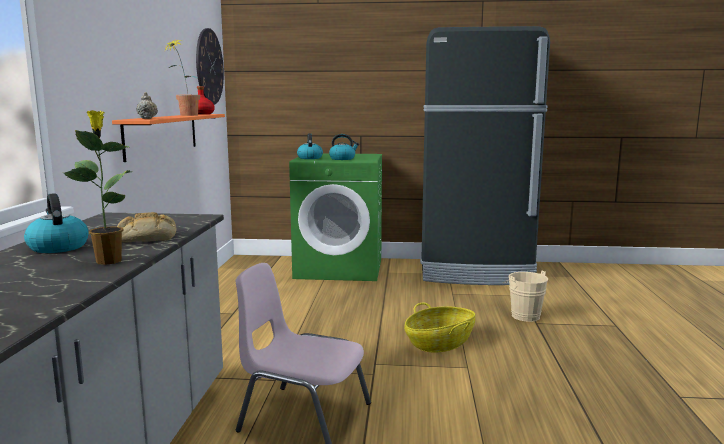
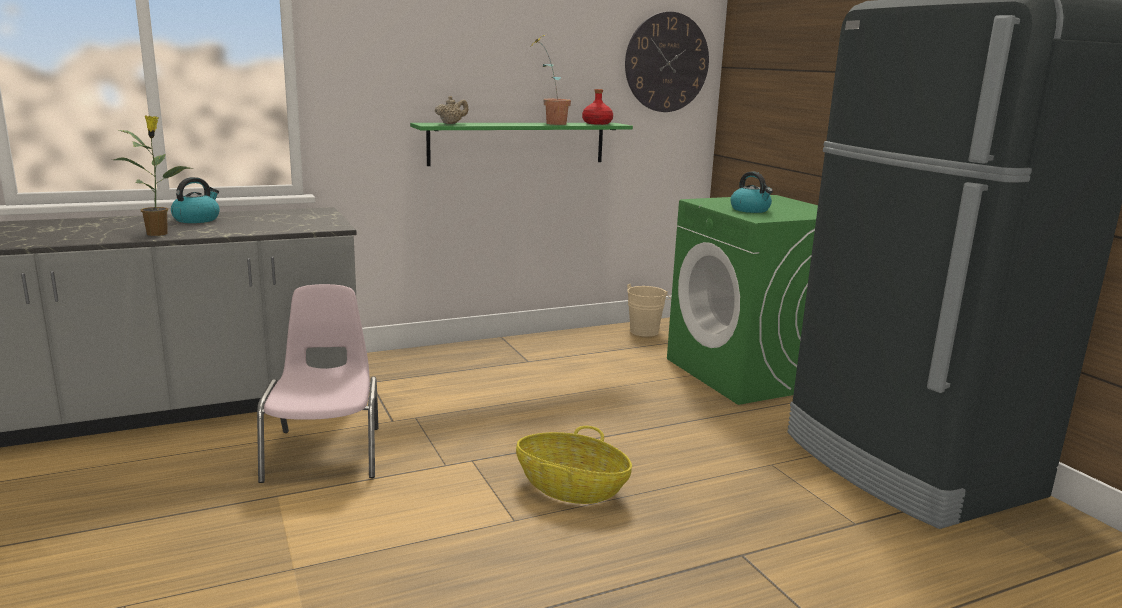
camera: 60 degrees right, 5 degrees up
(146, 237) = (240, 228): bread -> none
(162, 135) = (518, 143): orange shelf -> green shelf
(309, 158) = (726, 201): kettle -> none
(523, 315) = (762, 538): beige bucket -> beige bucket (646, 331)

